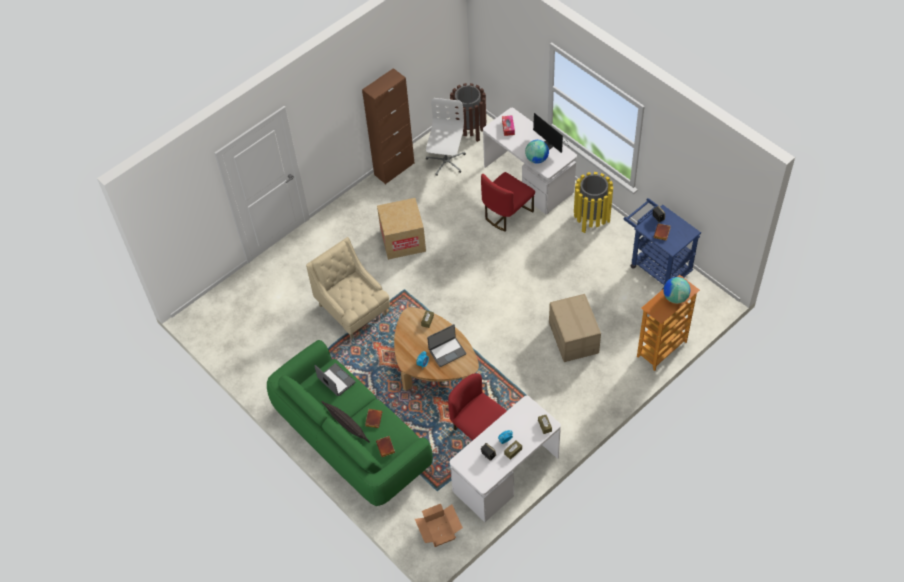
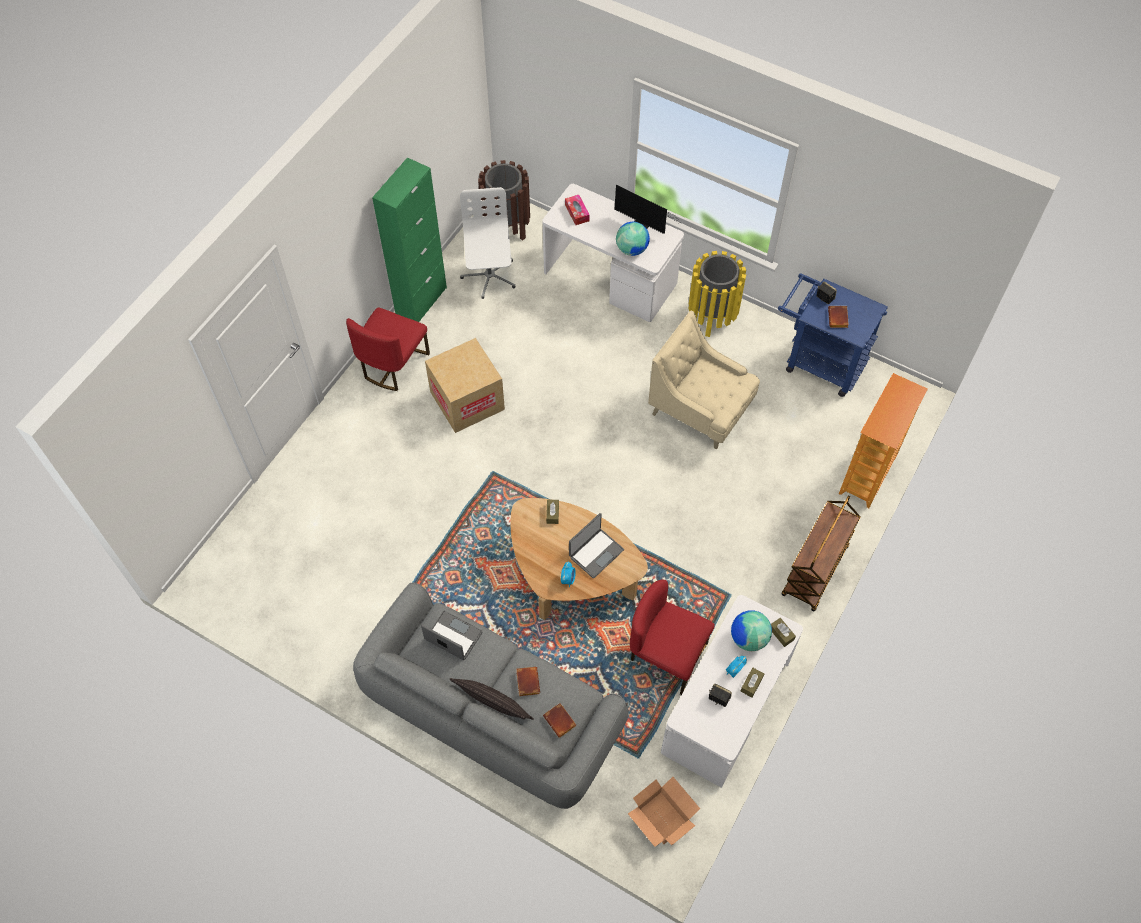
camera: 20 degrees left, 5 degrees up
(352, 440) = (492, 713): green sofa -> grey sofa
(353, 310) = (431, 518): beige armchair -> beige armchair (700, 410)
(394, 169) = (421, 301): brown cabinet -> green cabinet
(506, 214) = (597, 332): red chair -> red chair (393, 364)
(574, 338) = (747, 487): cardboard box -> none
(600, 403) = (815, 571): none -> brown cart
(675, 297) = (900, 407): globe -> globe (748, 638)

